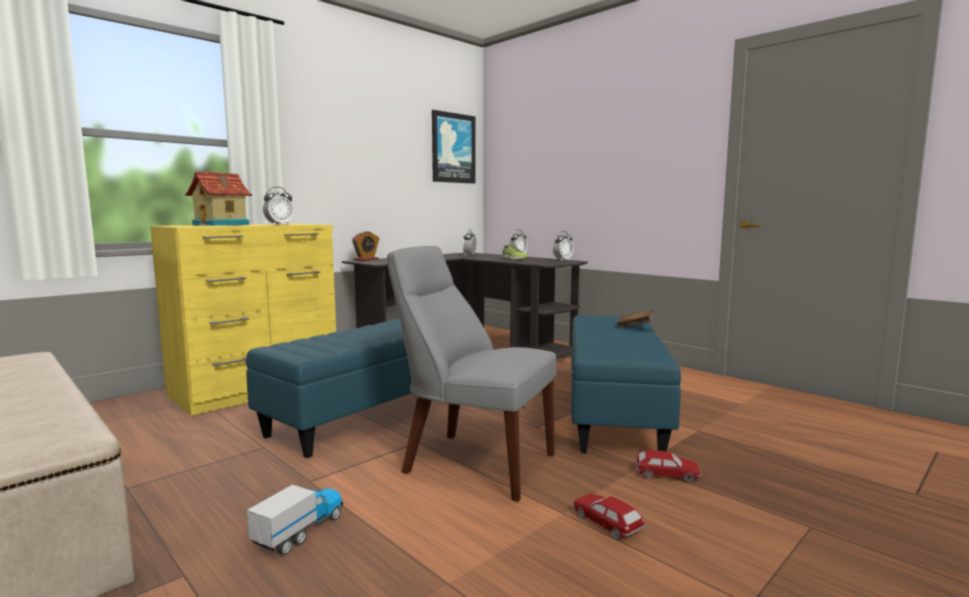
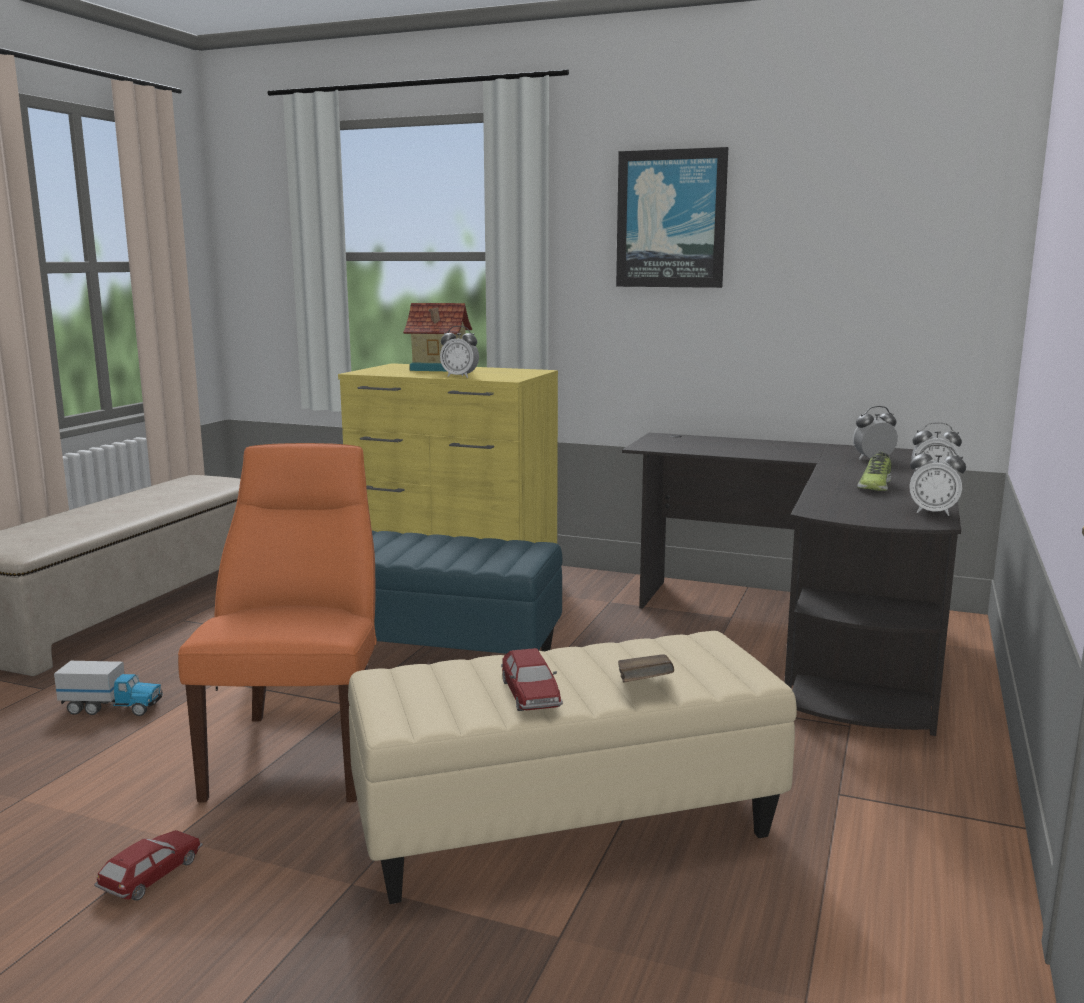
camera: 65 degrees right, 5 degrees up
(366, 260) = (676, 436): alarm clock -> none
(453, 148) = (933, 226): picture -> picture (671, 219)
(473, 462) = (302, 751): grey chair -> orange chair
(612, 415) = (566, 828): blue ottoman -> beige ottoman
(667, 474) = (324, 913): toy car -> toy car (531, 695)

